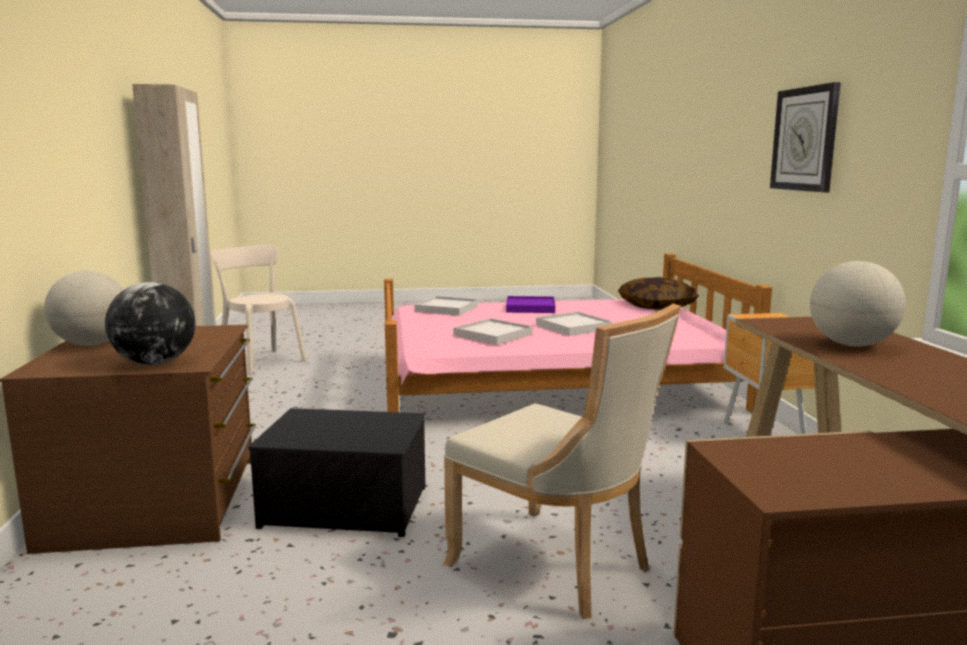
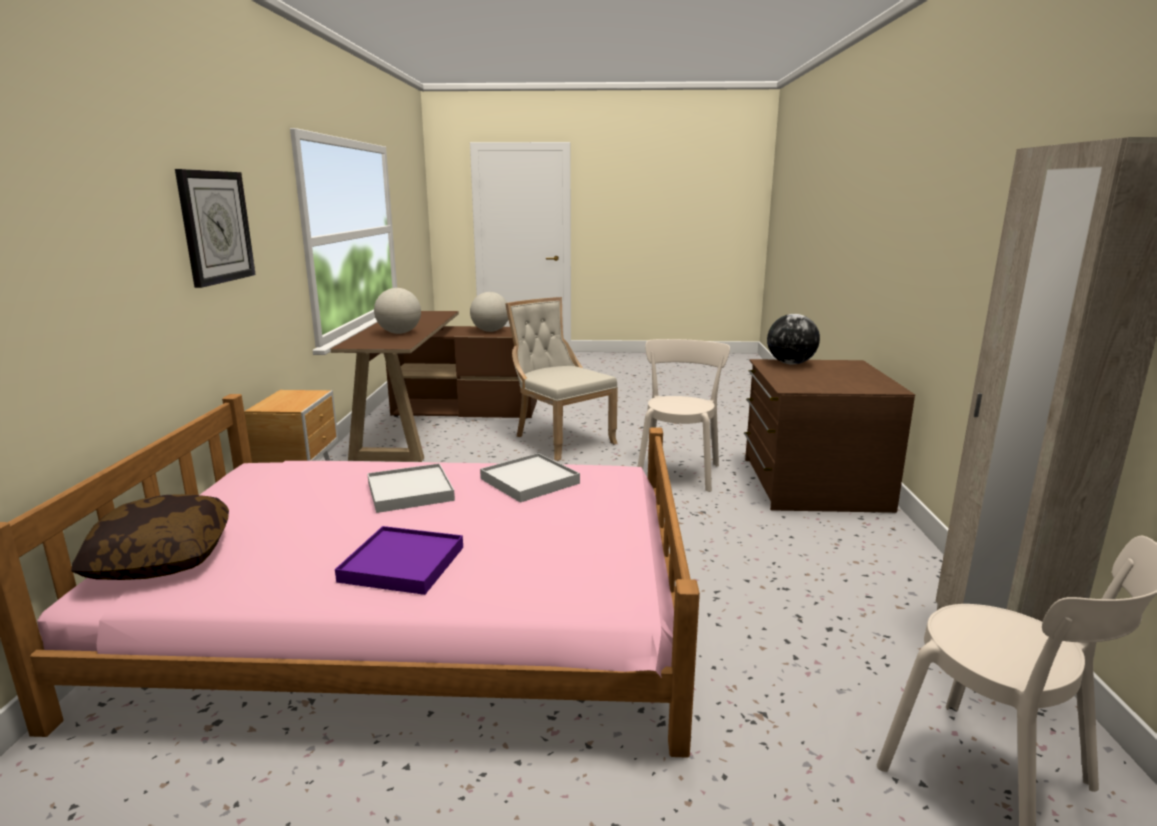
camera: 170 degrees left, 5 degrees up
(92, 344) = (866, 378): globe -> globe (490, 331)
(343, 507) = (678, 472): storage box -> beige chair
(446, 309) = (563, 572): white tray -> none

